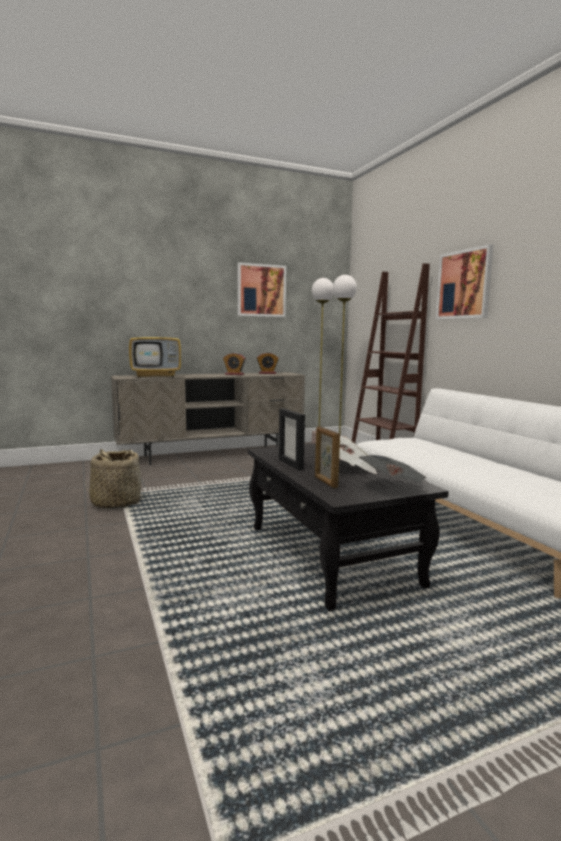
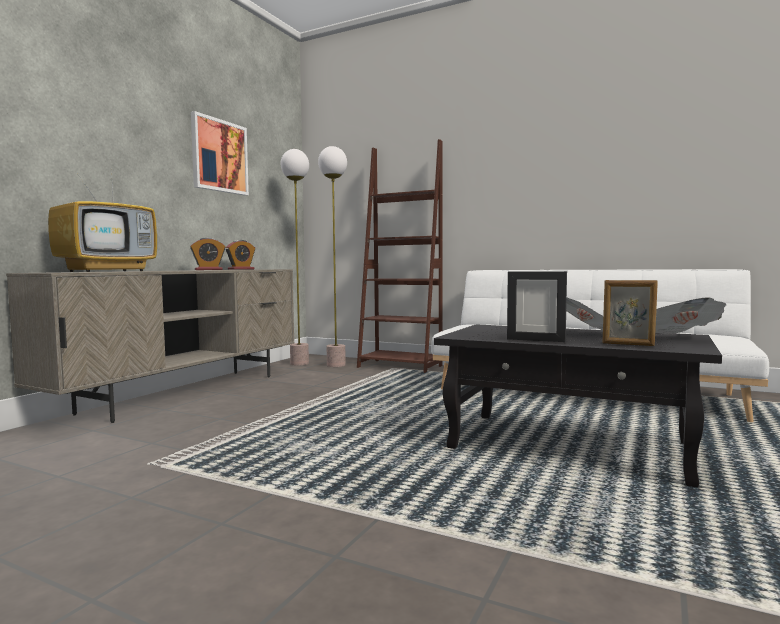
camera: 40 degrees left, 5 degrees down
(115, 503) = (185, 479): basket -> none
(464, 284) = (490, 163): picture -> none

